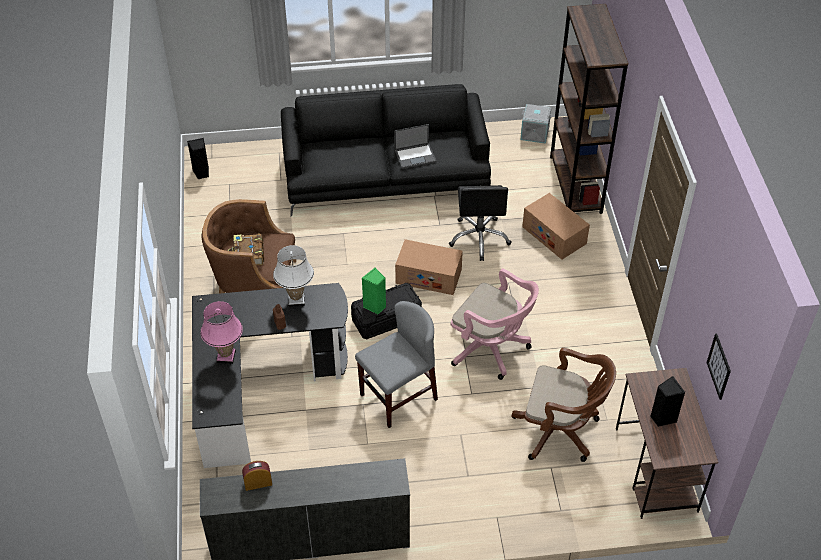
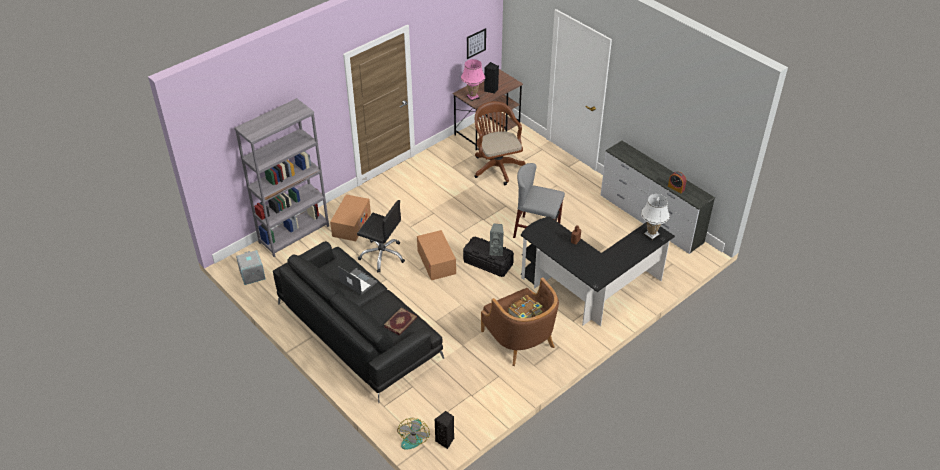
camera: 125 degrees left, 5 degrees down
(226, 356) = (620, 250): pink table lamp -> pink table lamp (473, 97)
(227, 156) = (413, 437): none -> fan
(296, 300) = (551, 244): white table lamp -> white table lamp (651, 235)
(330, 161) = (401, 322): none -> book
(375, 306) = (496, 251): green speaker -> grey speaker
(479, 238) = (382, 255): black office chair -> black office chair turned 60 degrees clockwise
(491, 349) = (467, 212): pink office chair -> none
(575, 184) = (294, 234): brown bookcase -> grey bookcase

